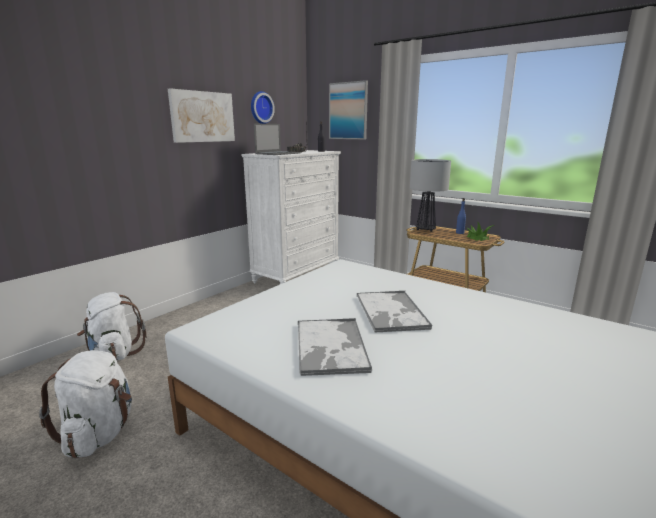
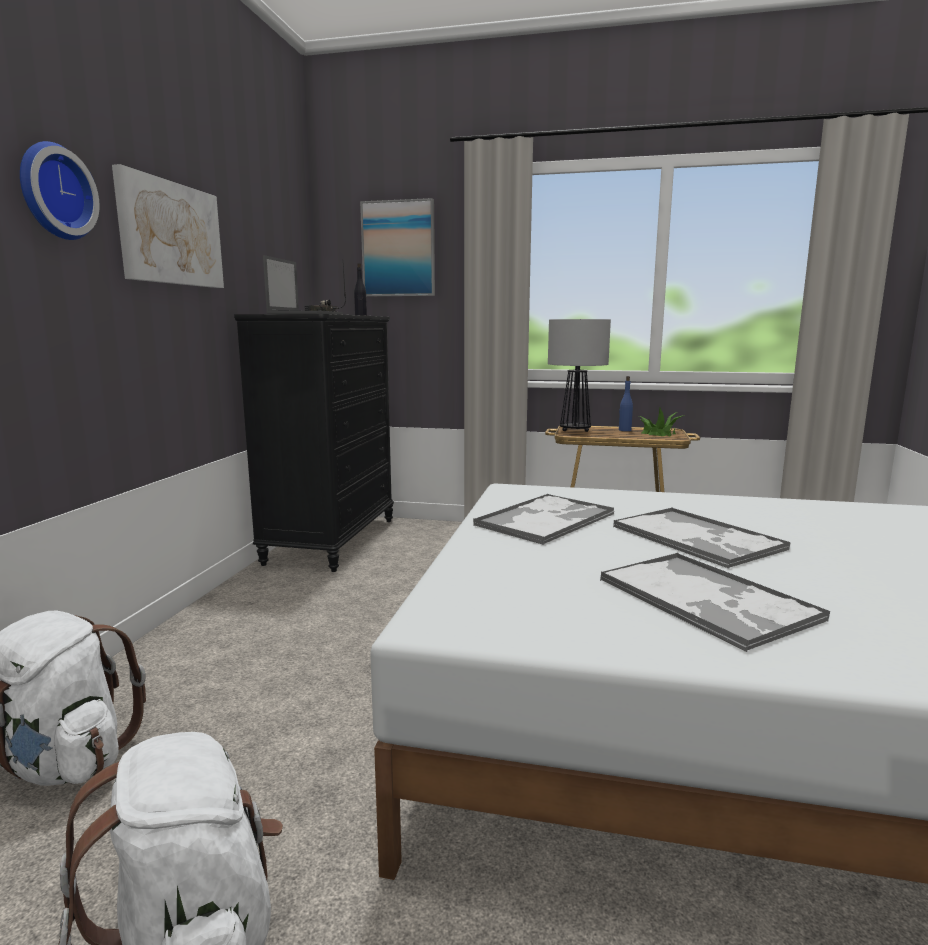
camera: 25 degrees left, 5 degrees down
(260, 107) = (254, 232): wall clock -> wall clock (53, 192)
(297, 275) = (331, 540): white dresser -> black dresser
(330, 286) = (546, 519): none -> tray

